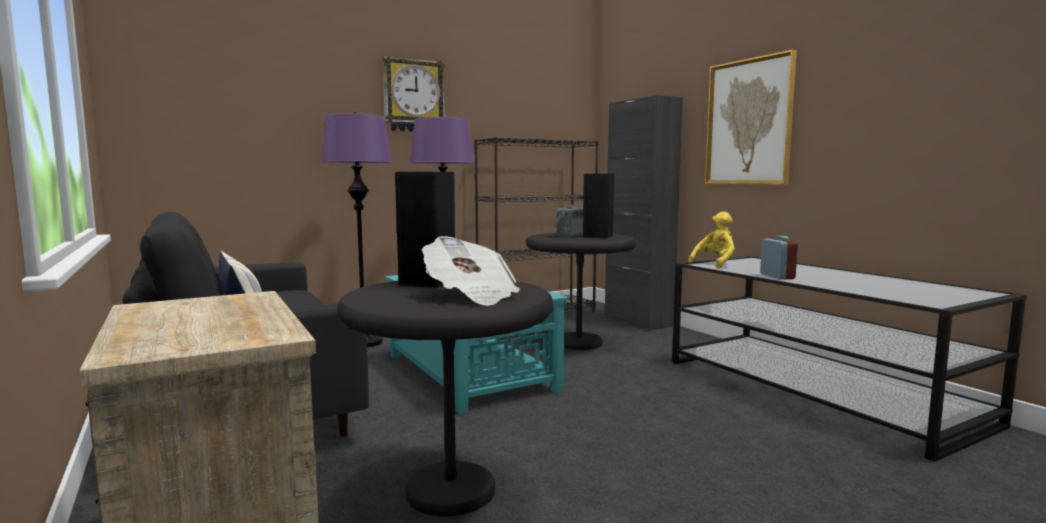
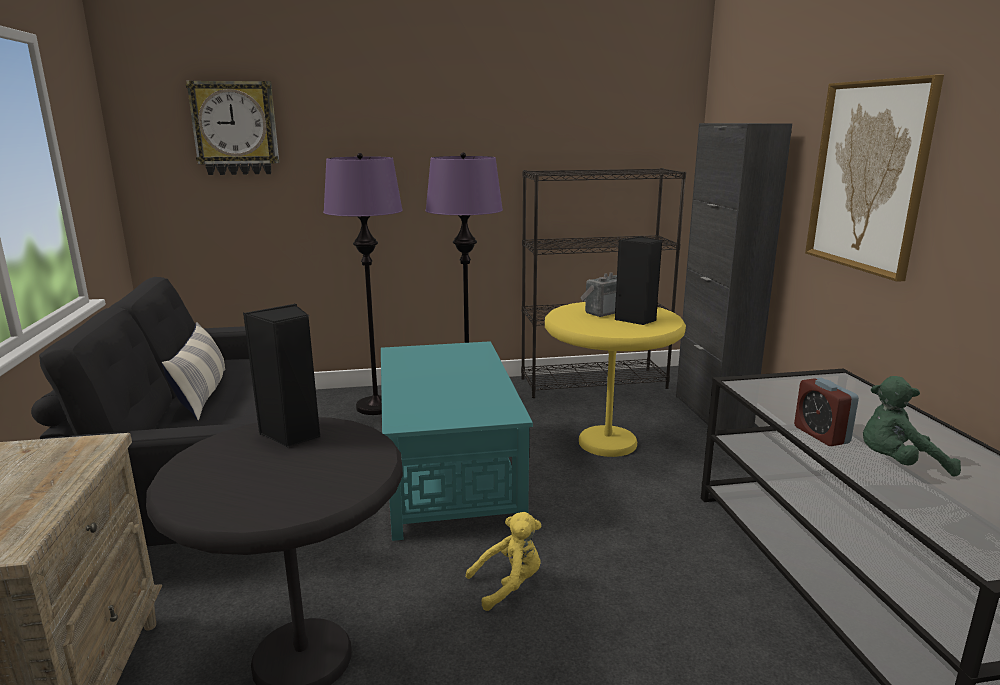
camera: 20 degrees right, 10 degrees up
(413, 96) = (447, 119): wall clock -> wall clock (235, 128)
(471, 296) = (294, 477): newspaper -> none
(578, 343) = (607, 443): black side table -> yellow side table
(715, 264) = (767, 386): yellow plush toy -> yellow plush toy (509, 585)
(777, 276) = (821, 435): alarm clock -> alarm clock turned 150 degrees clockwise
(835, 281) = (898, 464): none -> green plush toy

